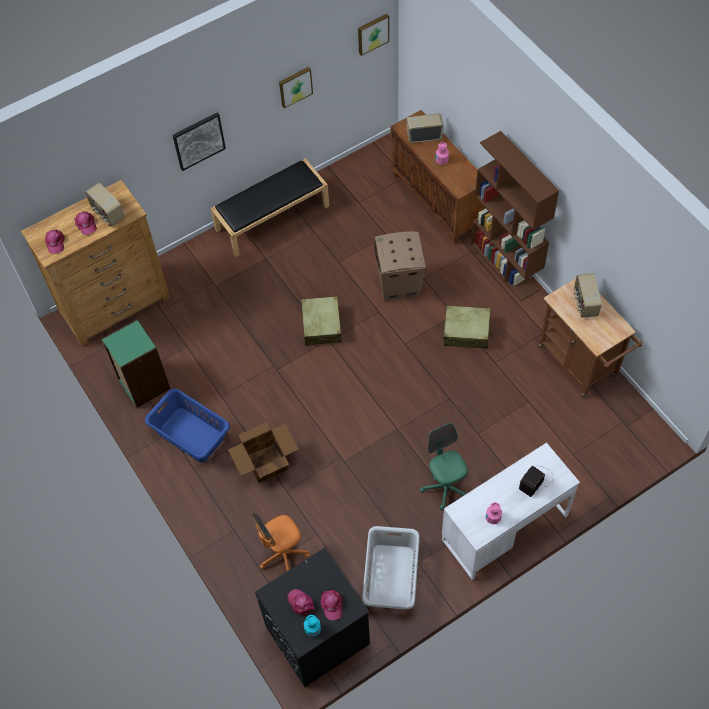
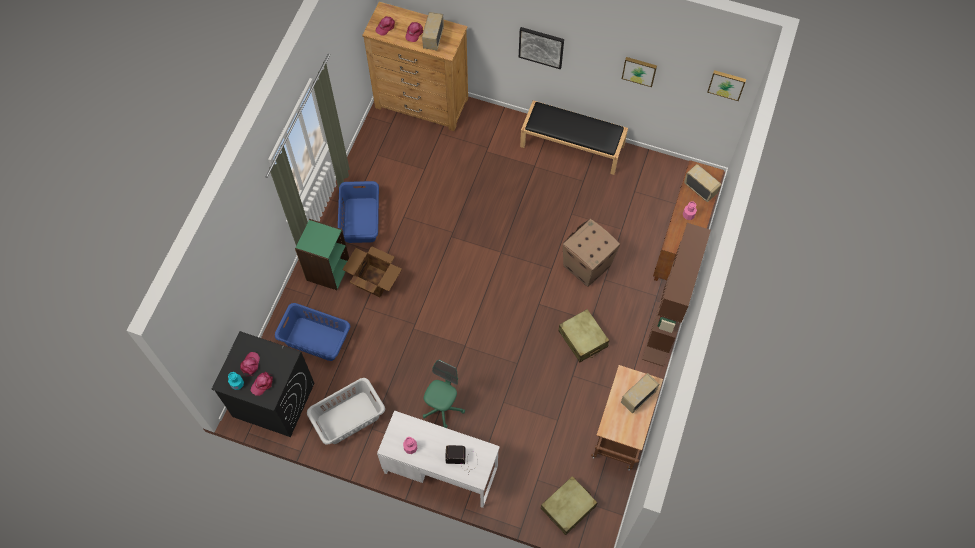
camera: 50 degrees right, 5 degrees up
(143, 384) = (376, 164): green bookcase -> green bookcase (327, 270)
(283, 555) = (315, 338): orange office chair -> blue laundry basket
(321, 325) = (509, 240): beige suitcase -> beige suitcase (568, 507)

